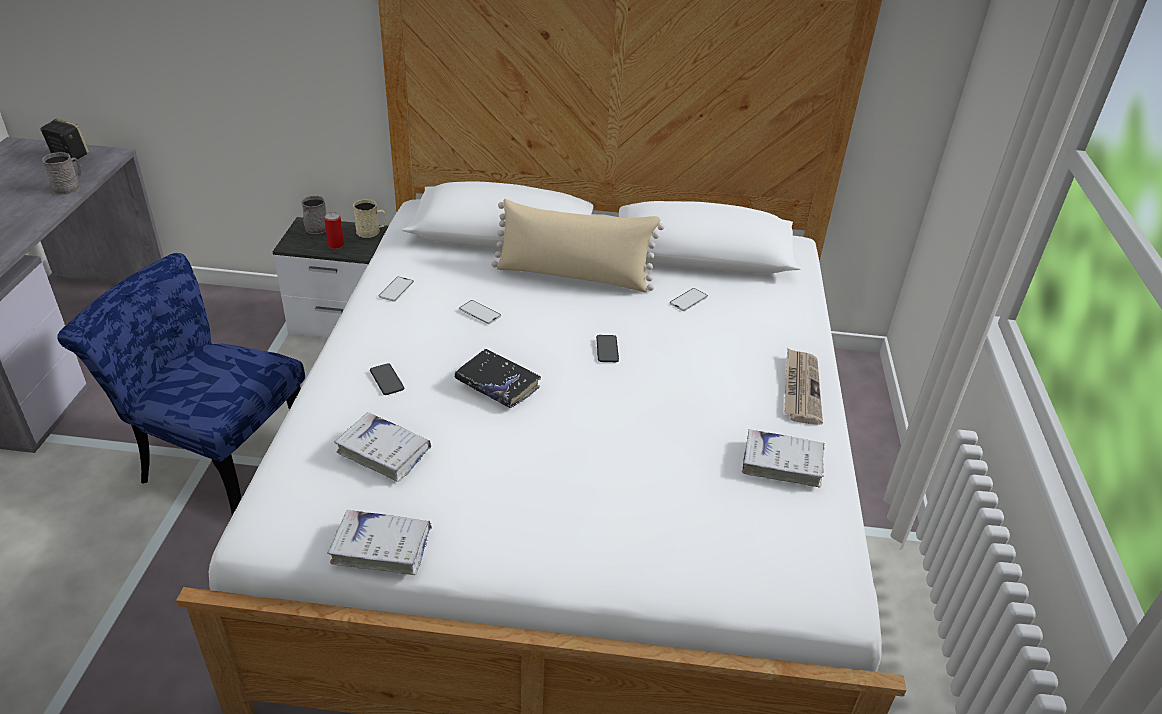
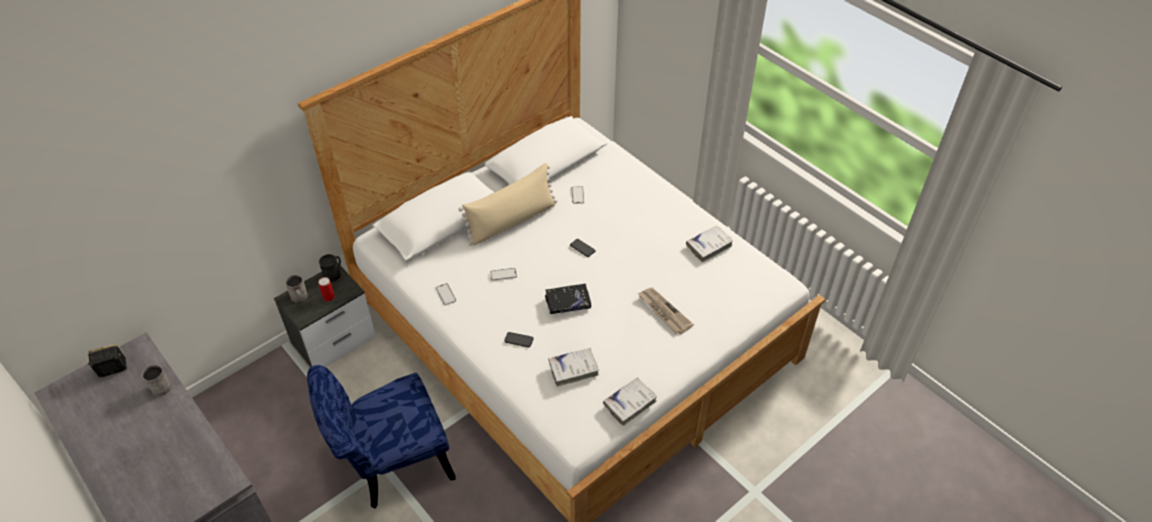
camera: 45 degrees left, 10 degrees up
(371, 231) = (334, 274): beige mug -> black mug
(800, 388) = (673, 206): newspaper -> newspaper (663, 312)

